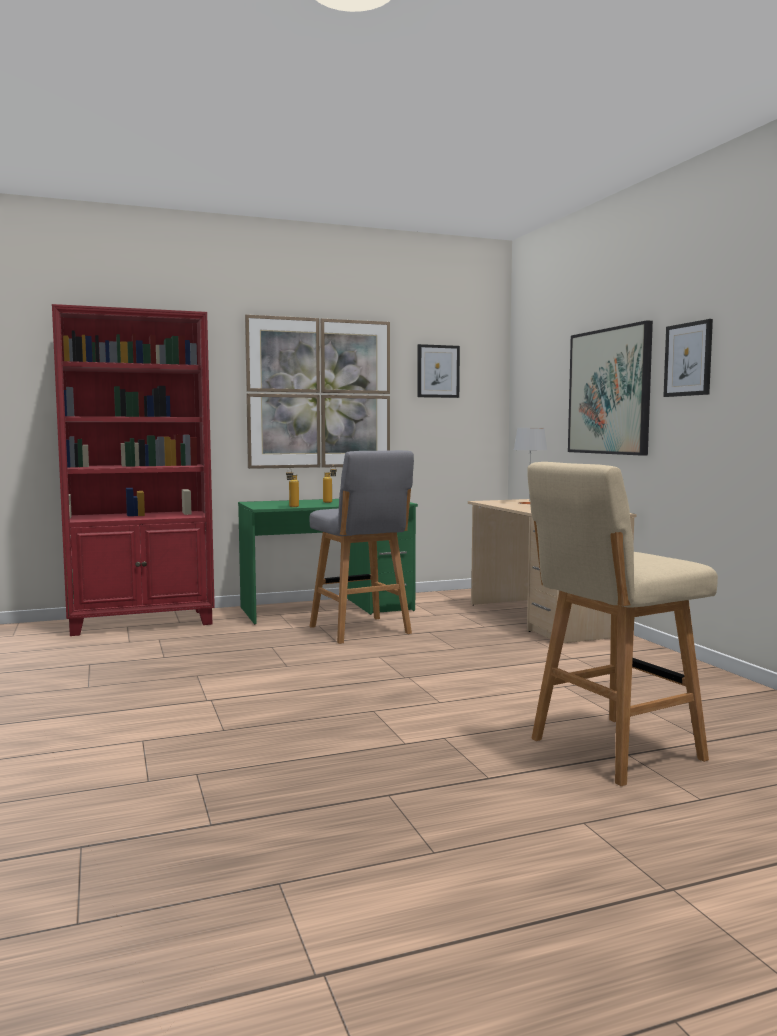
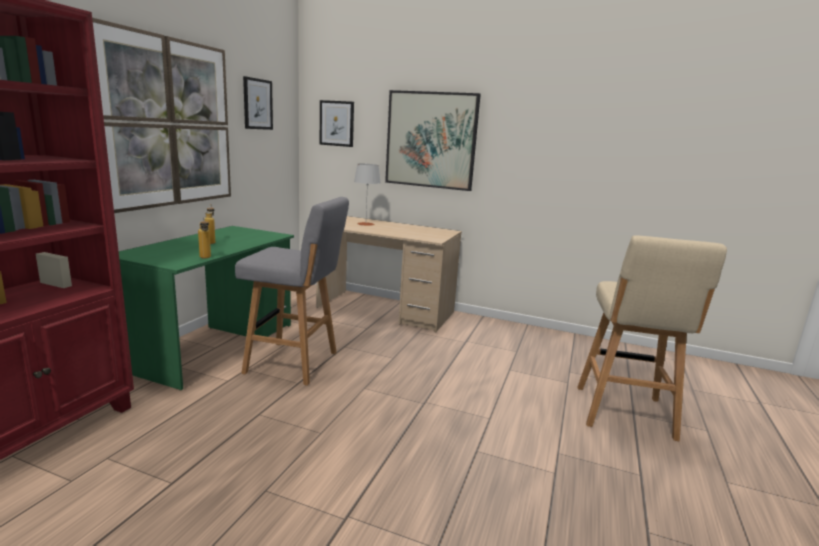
camera: 50 degrees left, 10 degrees up
(688, 359) = (515, 127): picture -> picture (336, 123)

